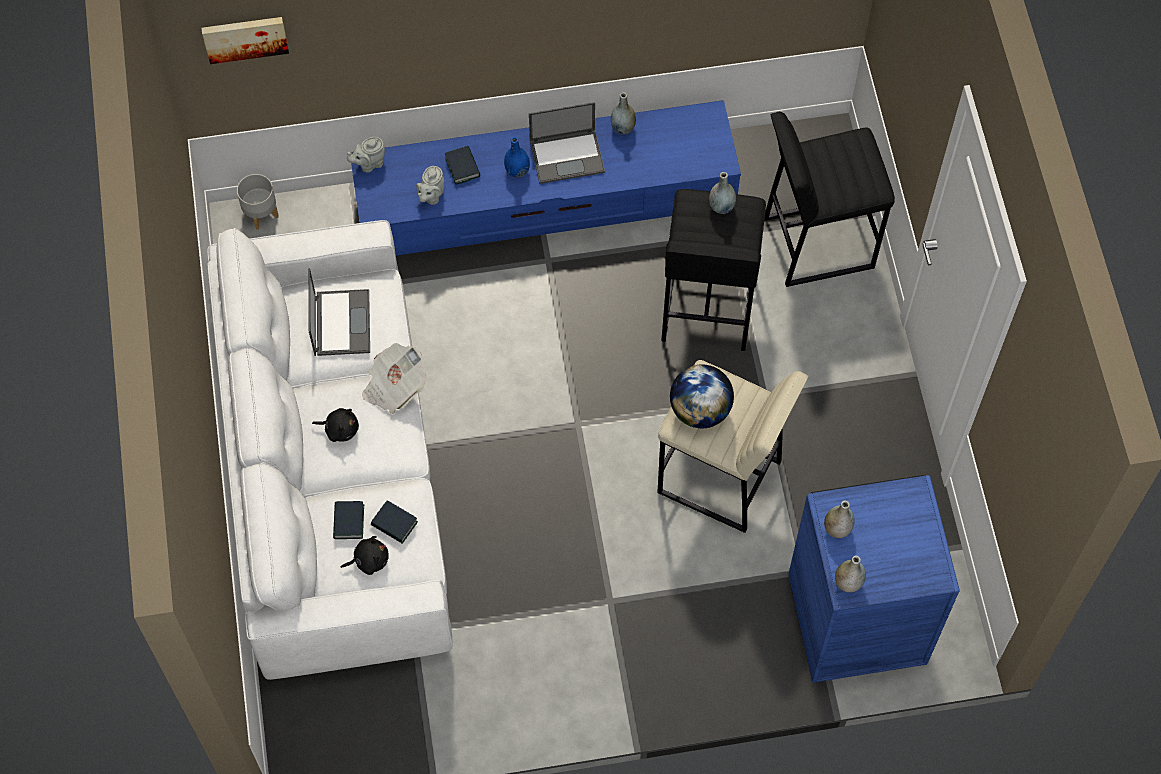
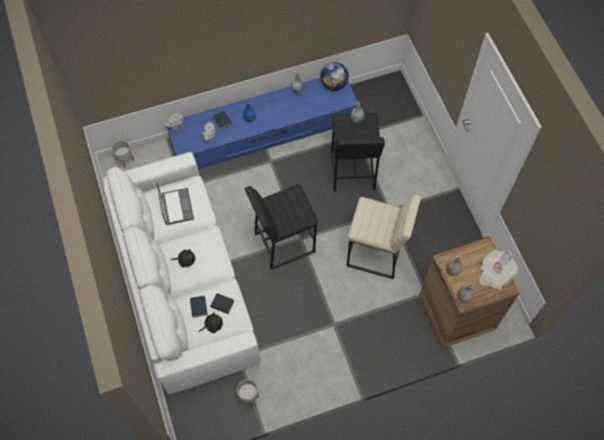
camera: 10 degrees left, 0 degrees up
(245, 37) = (105, 67): picture -> none
(394, 386) = (209, 234): newspaper -> newspaper (494, 273)
(418, 709) = (248, 396): none -> grey planter
(568, 155) = (273, 108): laptop -> none
(700, 410) = (367, 221): globe -> globe (334, 84)
(815, 243) = (398, 133): black stool -> black stool (283, 243)
(856, 618) = (456, 312): blue cabinet -> brown cabinet

